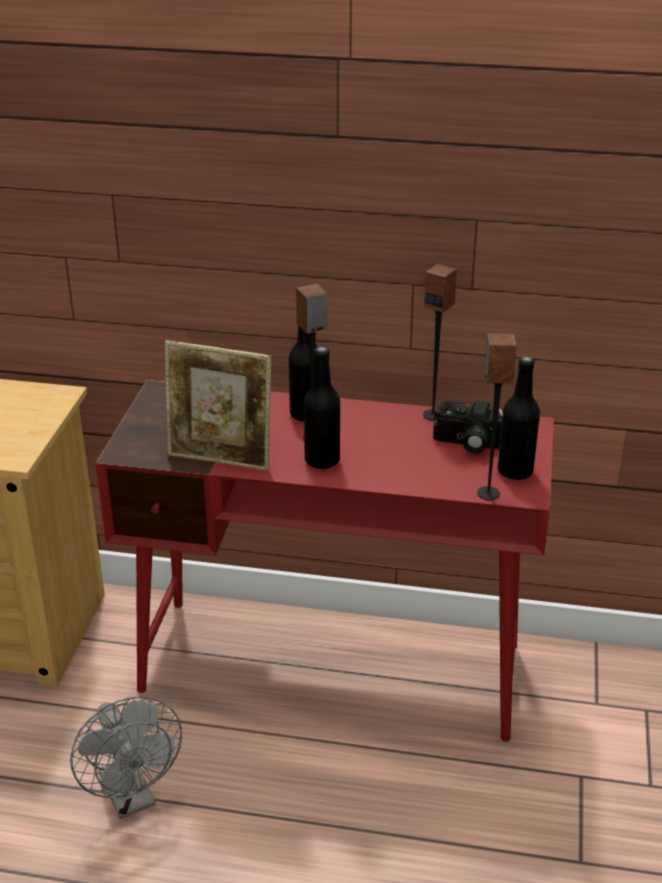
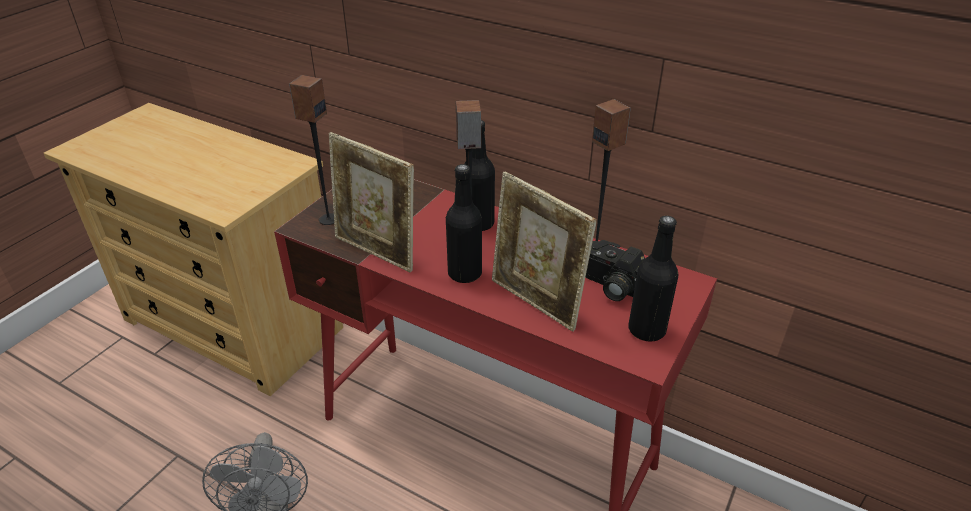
camera: 20 degrees right, 5 degrees up
(405, 470) = (536, 302): none -> picture frame
(487, 493) = (605, 348): speaker -> speaker (328, 219)

